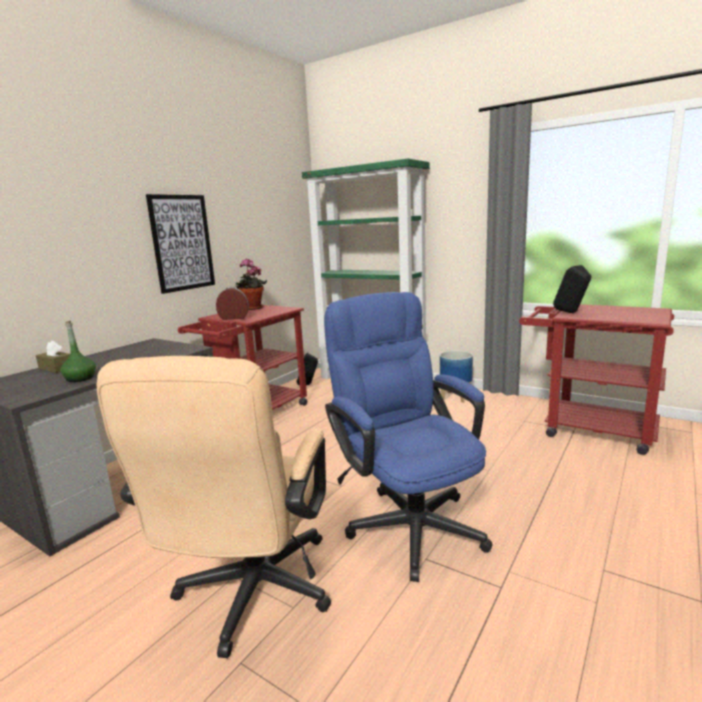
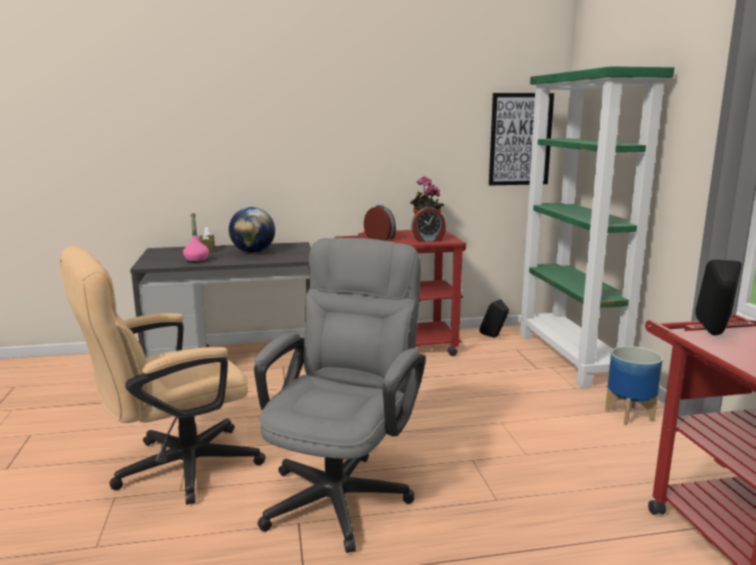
camera: 45 degrees right, 0 degrees up
(80, 378) = (196, 260): green bottle -> pink bottle
(124, 357) = (253, 252): none -> globe
(182, 243) = (358, 153): picture -> picture (520, 139)
(273, 311) = (428, 240): none -> alarm clock
(408, 520) = (342, 490): blue office chair -> grey office chair

